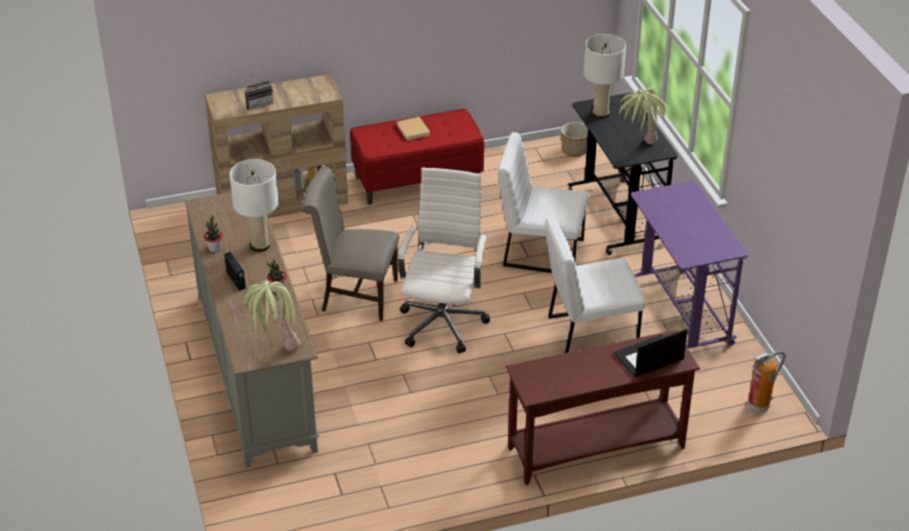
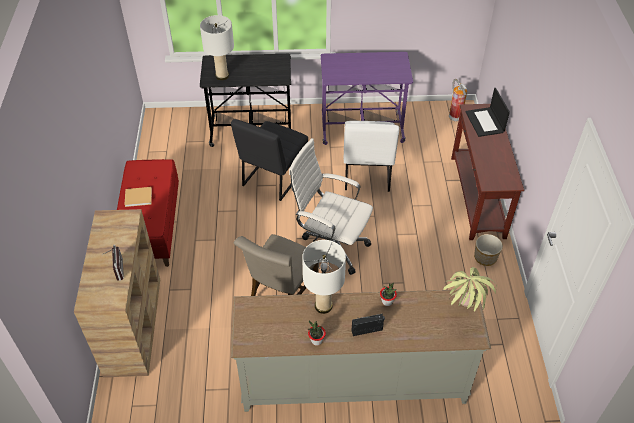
camera: 75 degrees left, 10 degrees up
(541, 252) = (273, 177): white chair -> black chair
(574, 150) = (163, 132): planter -> planter (485, 258)
(639, 148) = (273, 68): potted plant -> none

